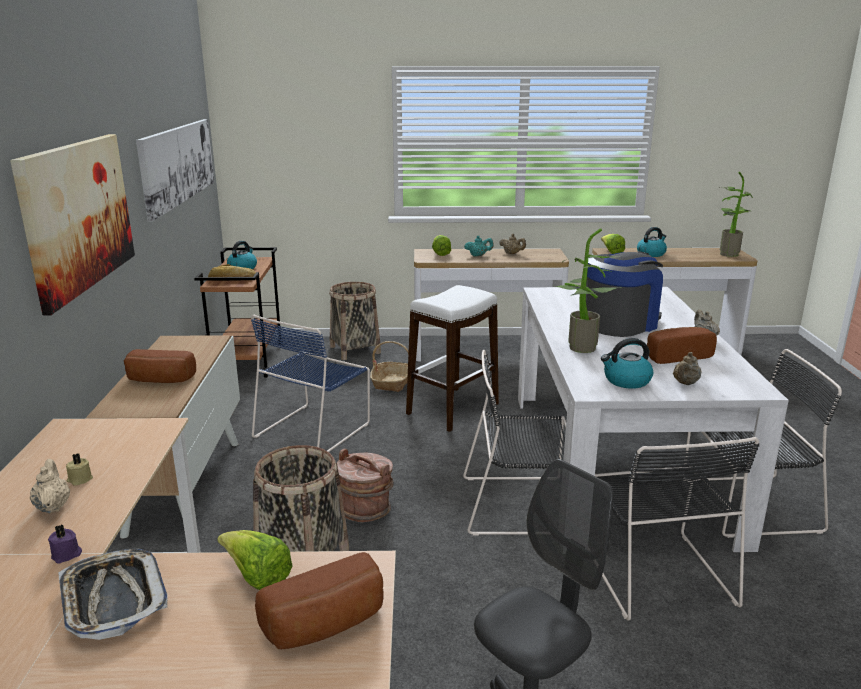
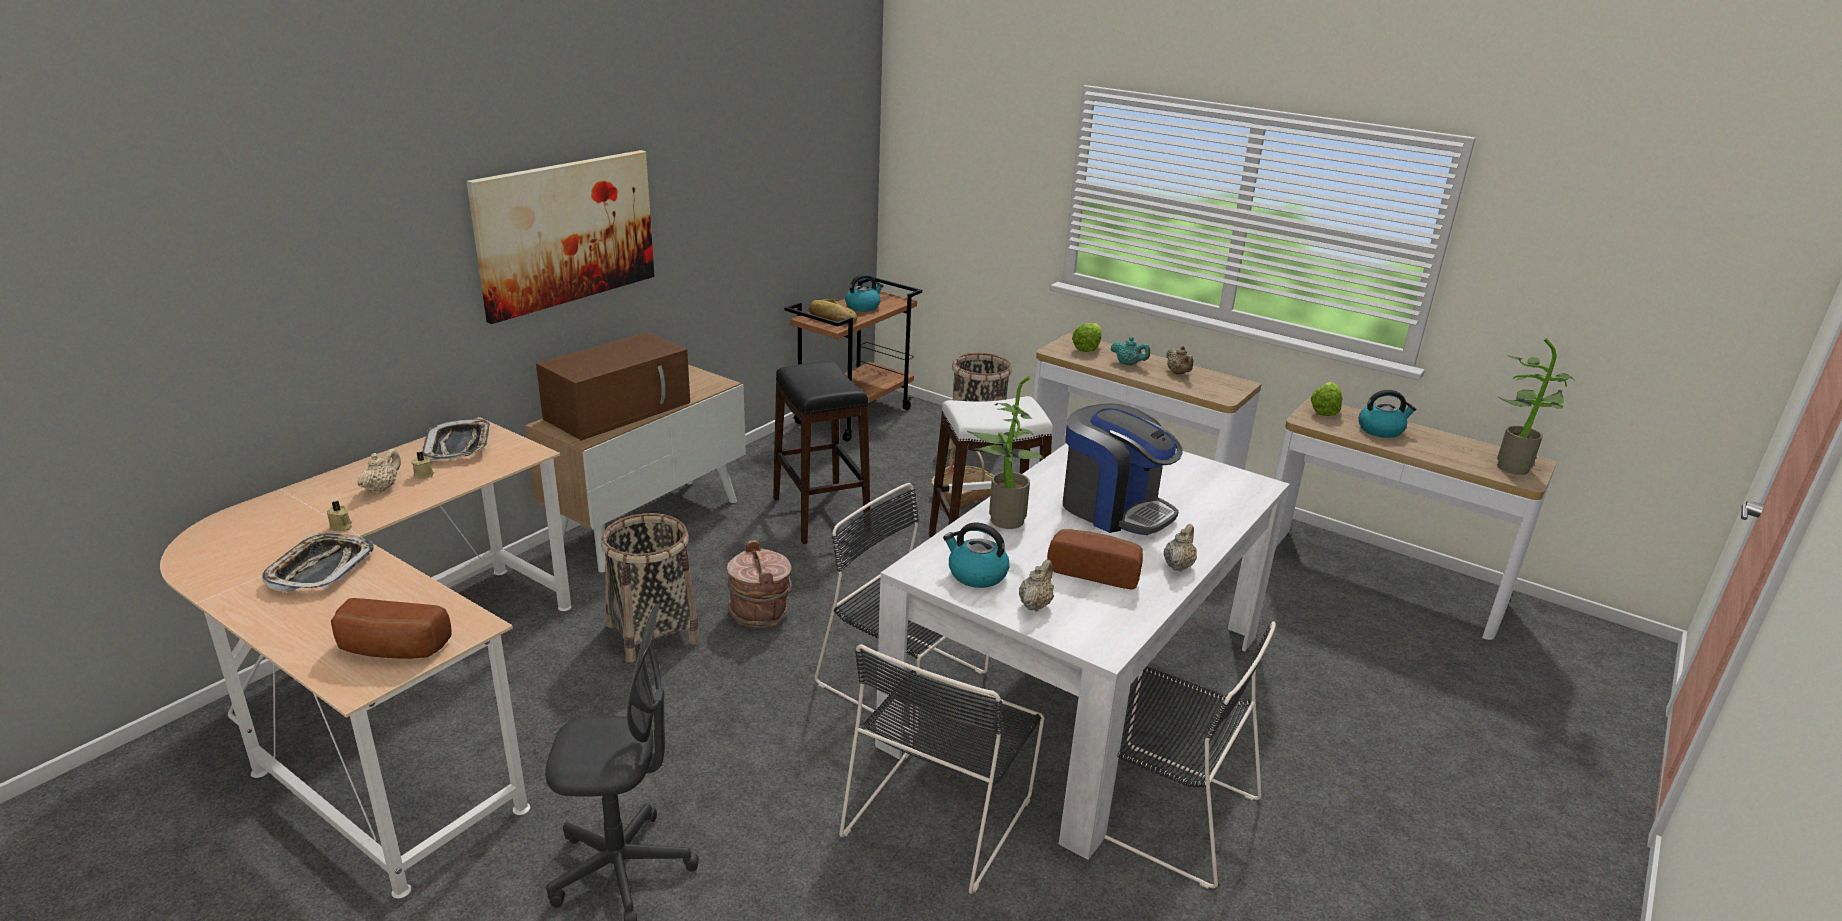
camera: 35 degrees right, 5 degrees up
(67, 555) = (341, 527): purple candle -> beige candle
(75, 445) = (459, 445): none -> tray
(159, 380) = (619, 410): bread -> brown microwave
(178, 164) = (783, 178): picture -> none
(257, 578) = (406, 597): lettuce -> none
(314, 429) = (820, 514): blue chair -> black stool
(620, 323) = (1114, 509): coffee machine -> coffee machine turned 45 degrees clockwise
(685, 383) = (1035, 604): beige teapot -> beige teapot turned 135 degrees clockwise

